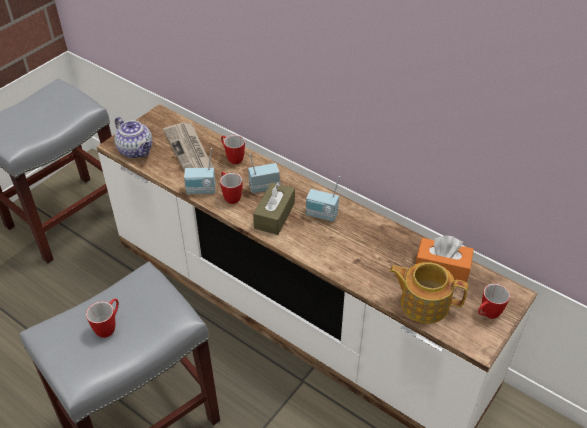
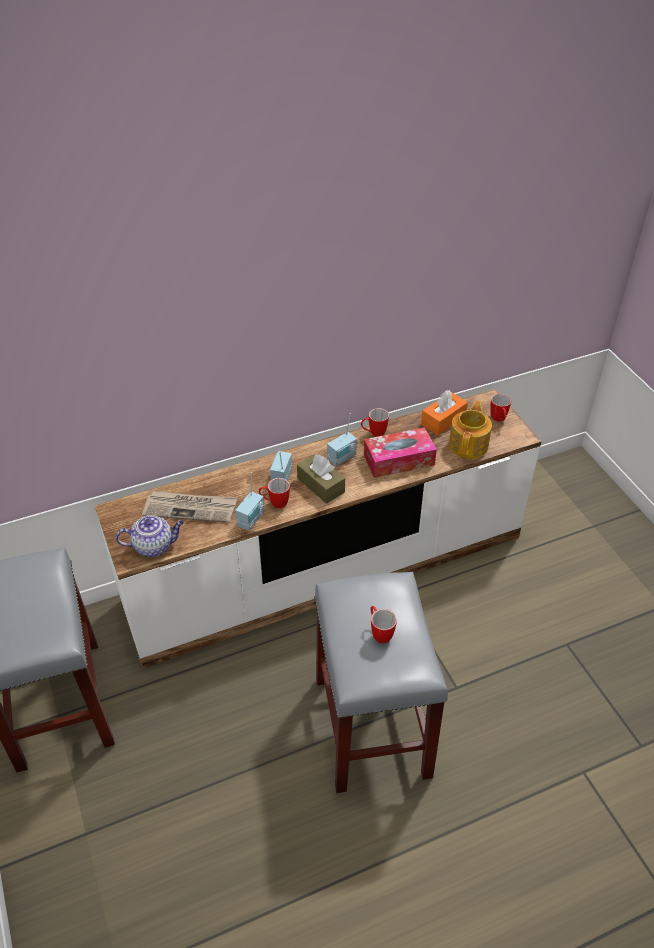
camera: 60 degrees left, 0 degrees up
(232, 158) = (225, 483): mug -> mug (373, 433)
(352, 256) = (399, 460): none -> tissue box
(423, 303) = (469, 444): teapot -> teapot turned 150 degrees clockwise

